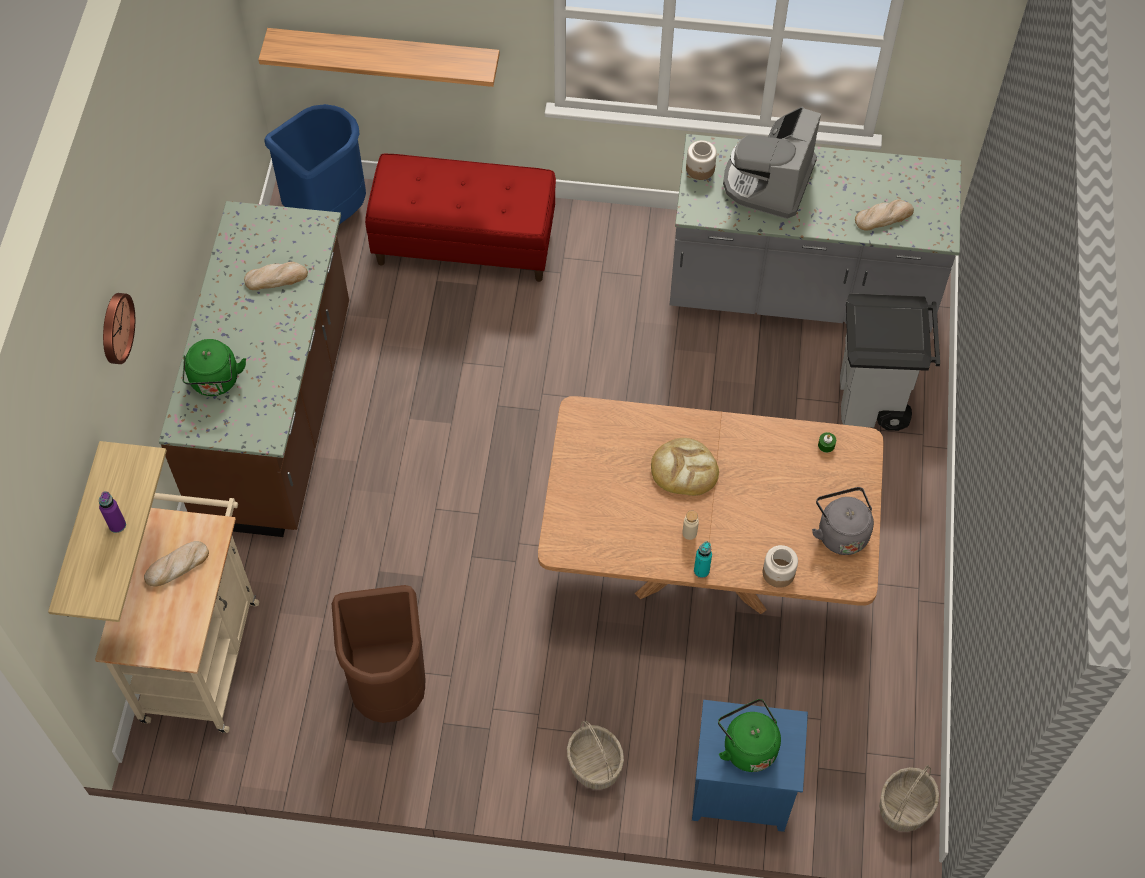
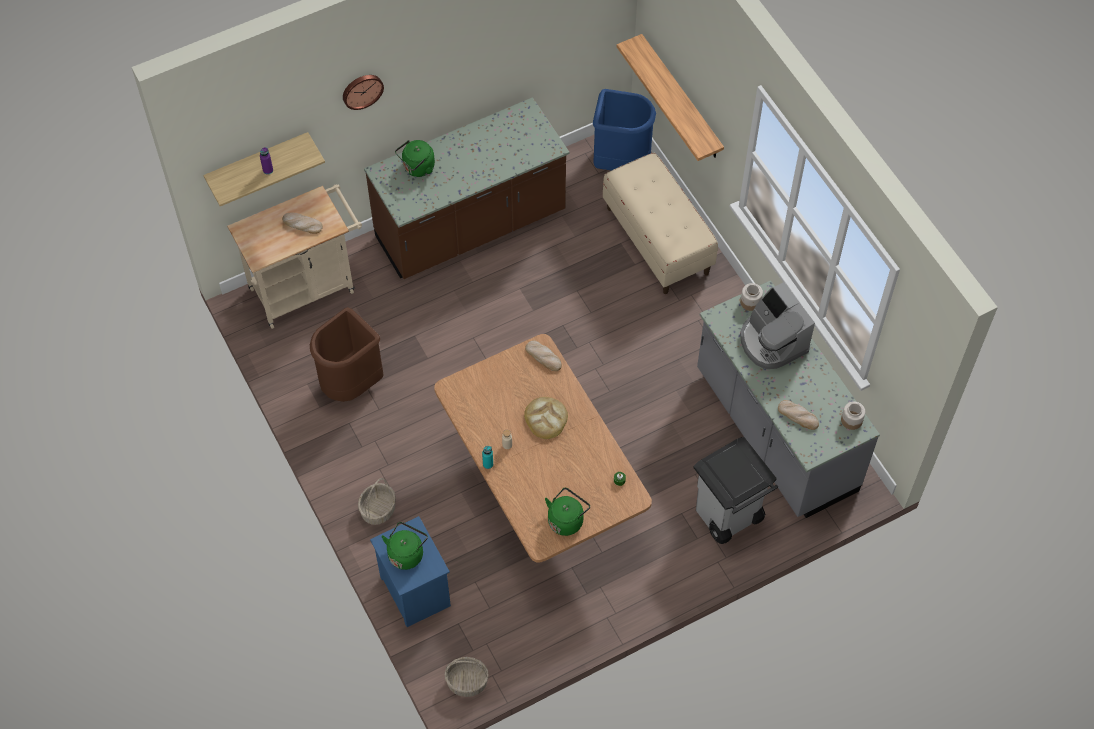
camera: 55 degrees right, 0 degrees up
(276, 278) = (502, 151): bread -> bread (544, 357)
(465, 244) = (658, 240): red bench -> beige bench
(768, 181) = (772, 341): coffee machine -> coffee machine turned 105 degrees counterclockwise
(778, 573) = (515, 502): jar -> jar (851, 420)
(840, 532) = (566, 519): grey kettle -> green kettle

